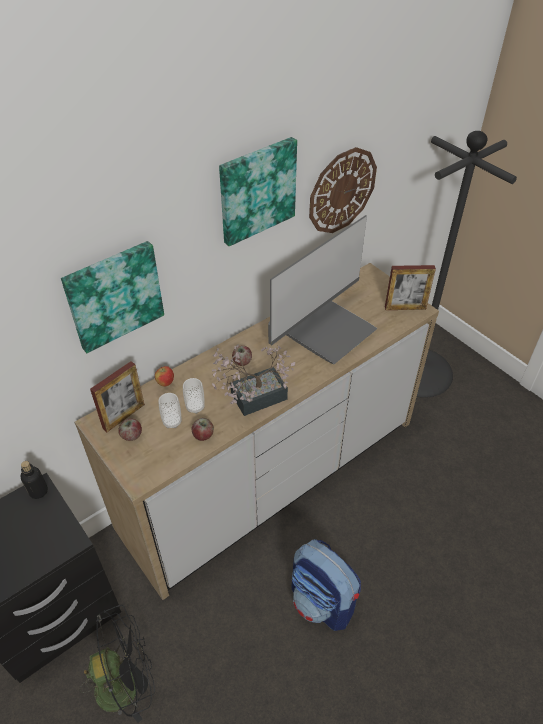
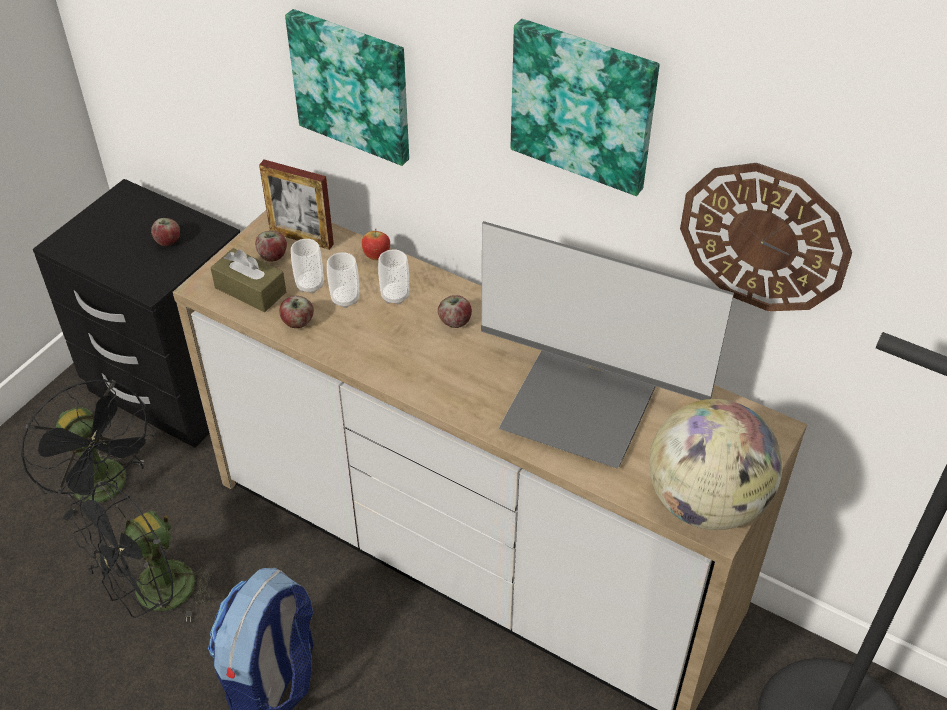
camera: 70 degrees right, 0 degrees up
(27, 520) = (168, 241): none -> apple
(38, 491) = (210, 234): bottle -> none
(158, 454) = (250, 290): none -> brown tissue box
(206, 383) = (395, 296): none -> cup
(235, 664) = (155, 597): none -> black fan
(252, 398) = (386, 353): potted plant -> none
(405, 308) = (706, 503): picture frame -> globe

